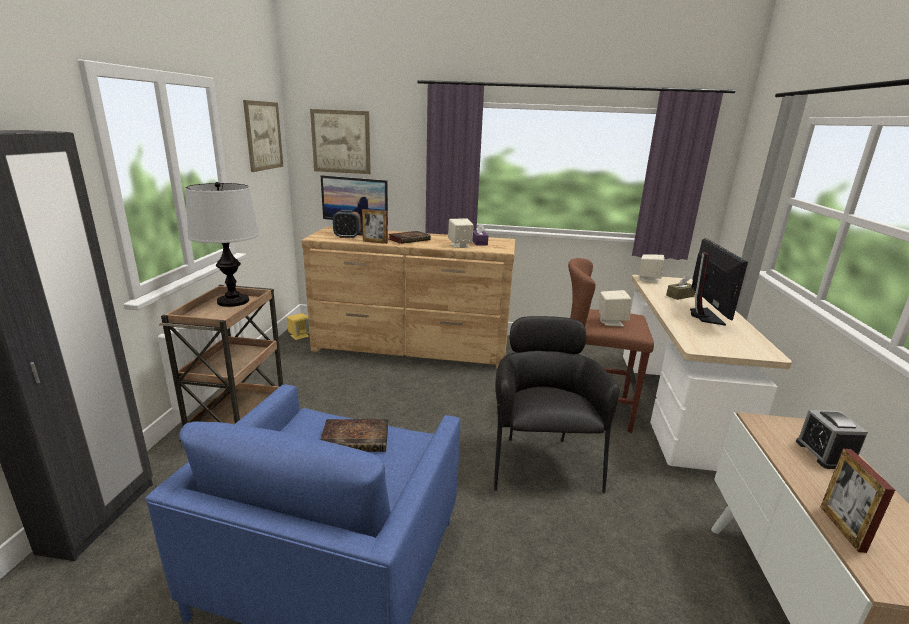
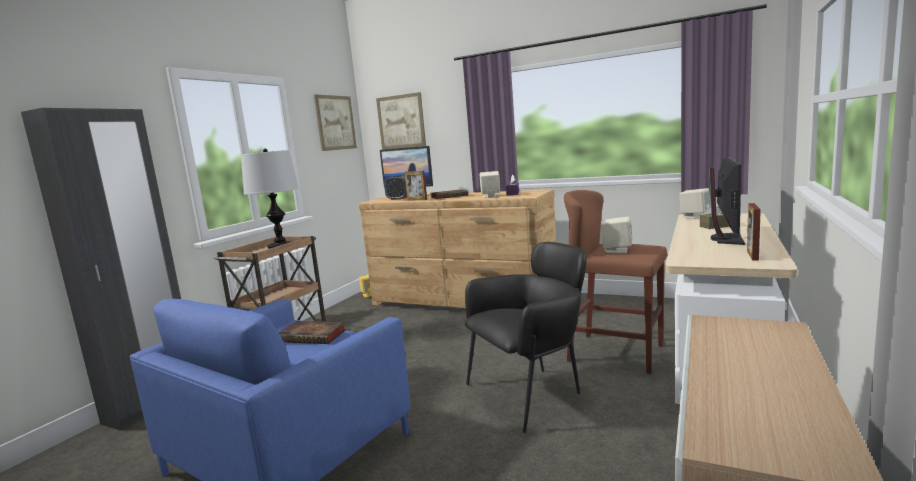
camera: 20 degrees right, 10 degrees down
(541, 461) = (531, 392): black armchair -> black armchair turned 45 degrees clockwise
(824, 454) = (766, 347): alarm clock -> none
(842, 528) = (713, 402): picture frame -> picture frame (752, 255)

